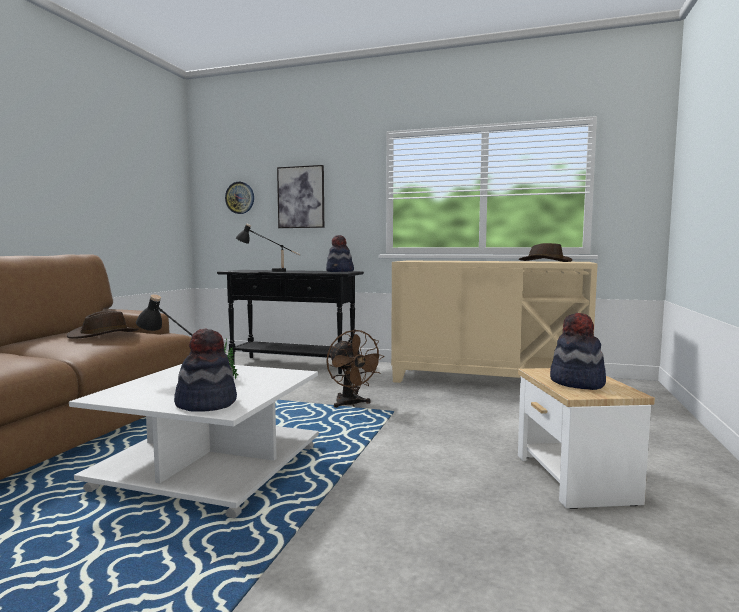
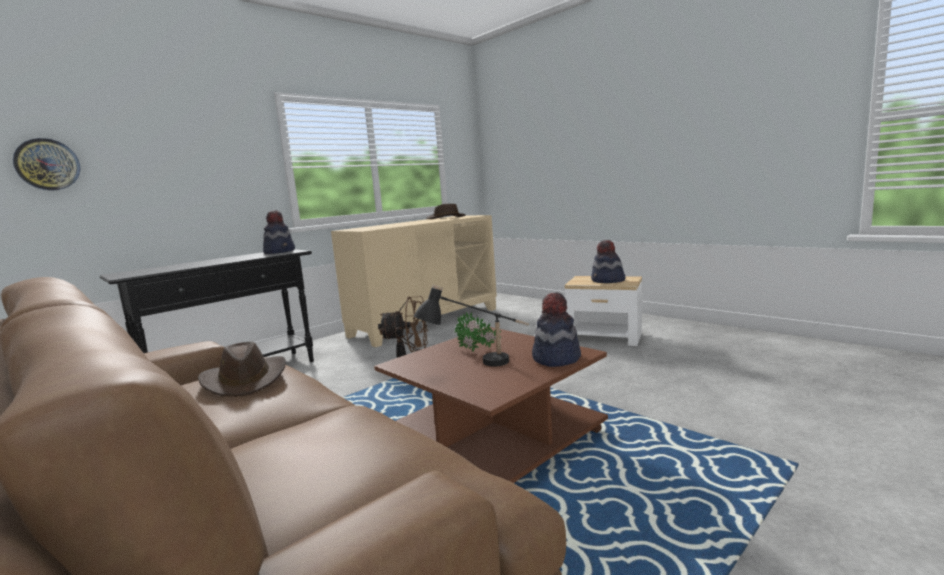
camera: 60 degrees left, 5 degrees up
(209, 467) = (492, 437): white coffee table -> brown coffee table
(268, 271) = (193, 266): black table lamp -> none
(301, 197) = (169, 164): picture -> none

